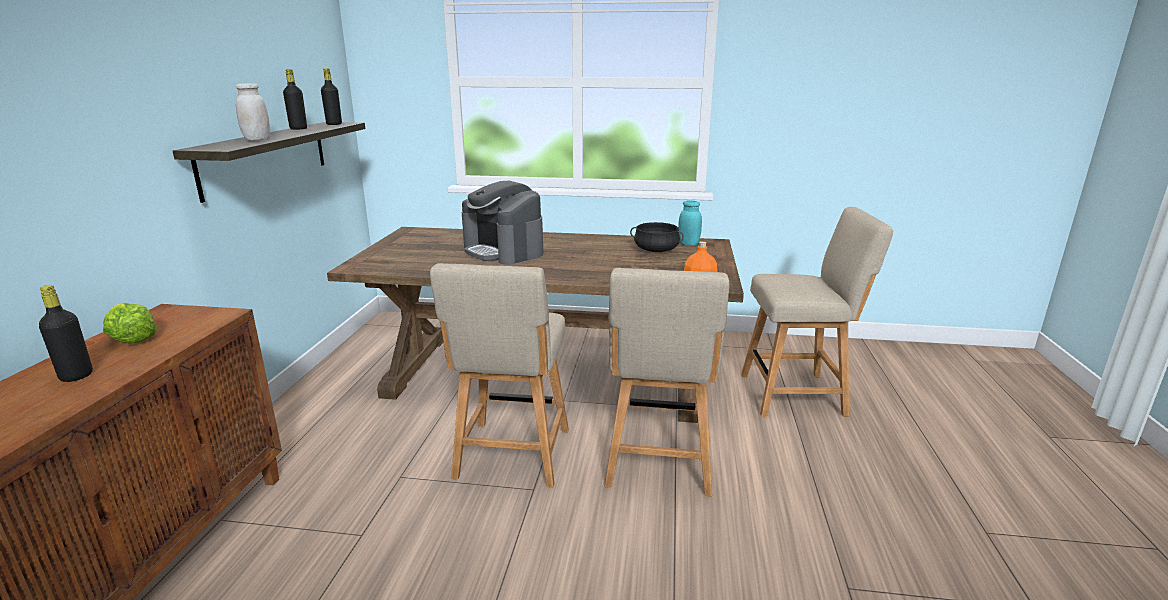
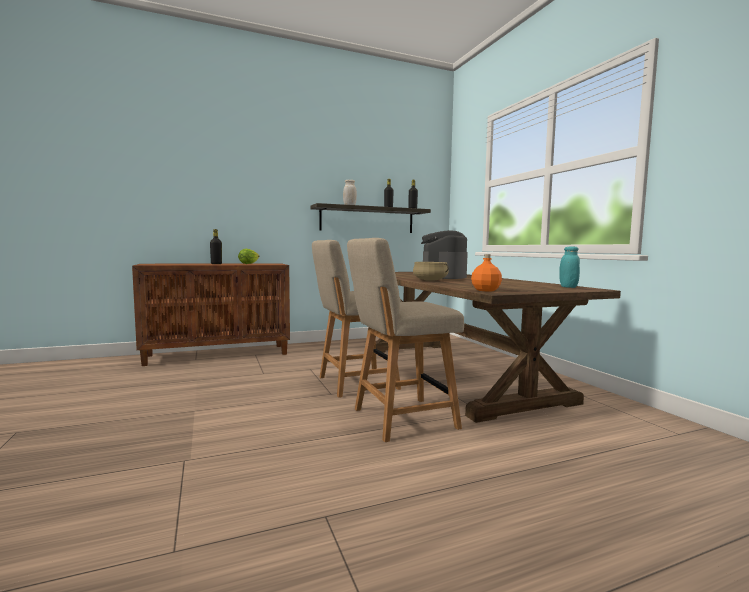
camera: 60 degrees right, 15 degrees down
(552, 271) = (430, 280): none -> beige cooking pot
(656, 250) = (528, 285): black cooking pot -> none
(797, 394) = (611, 457): beige chair -> none

